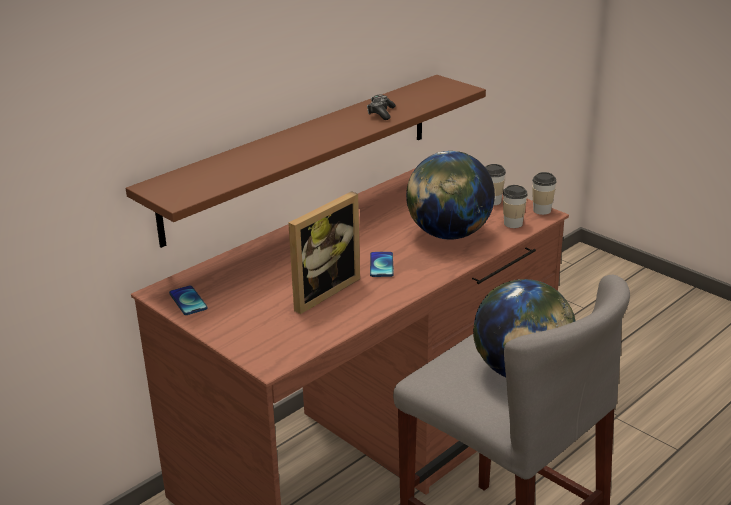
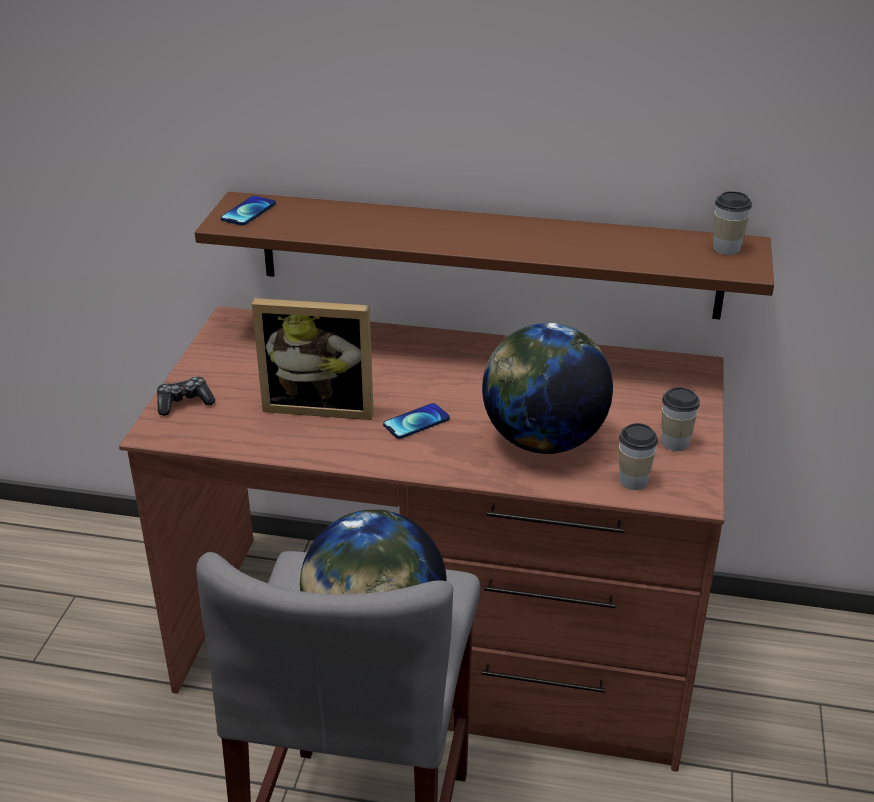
camera: 55 degrees right, 5 degrees up
(188, 301) = (229, 340): phone -> phone (248, 212)
(381, 113) = (584, 245): game controller -> game controller (184, 403)
(542, 210) = (702, 492): cup -> cup (726, 248)

